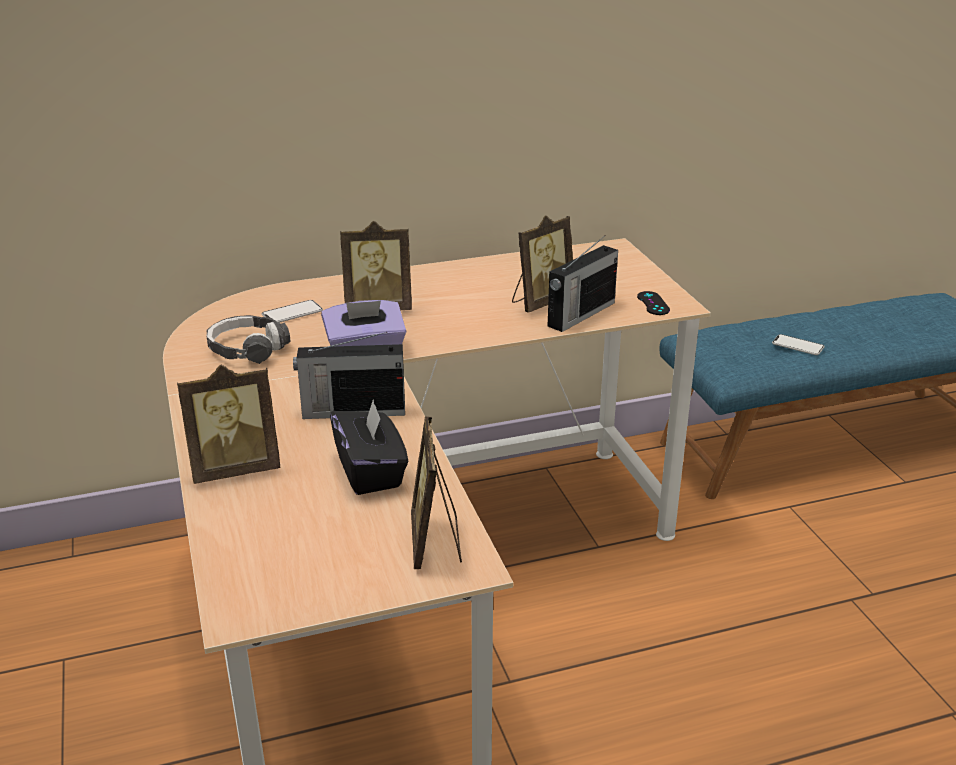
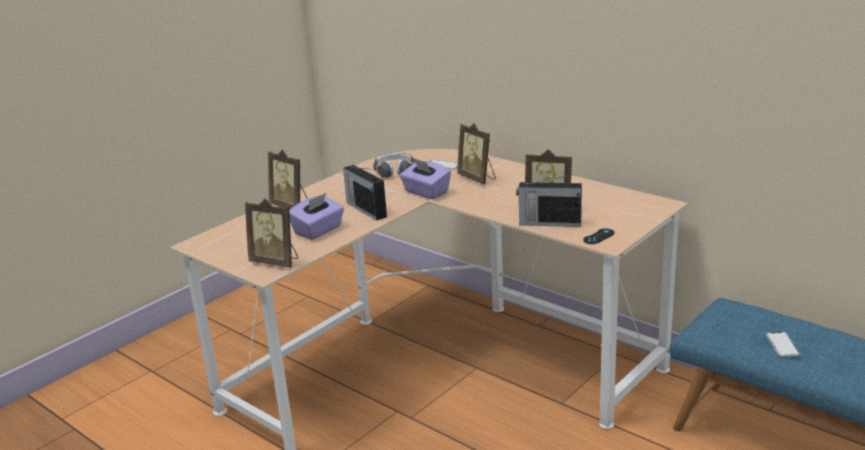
camera: 60 degrees right, 5 degrees down
(370, 471) = (318, 230): black tissue box -> purple tissue box
(435, 543) = (276, 261): picture frame -> picture frame turned 120 degrees counterclockwise

